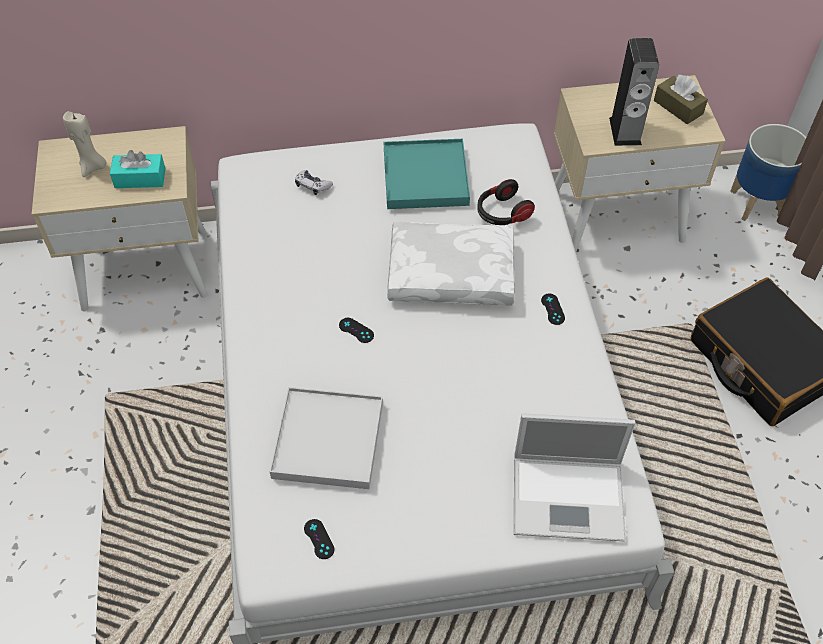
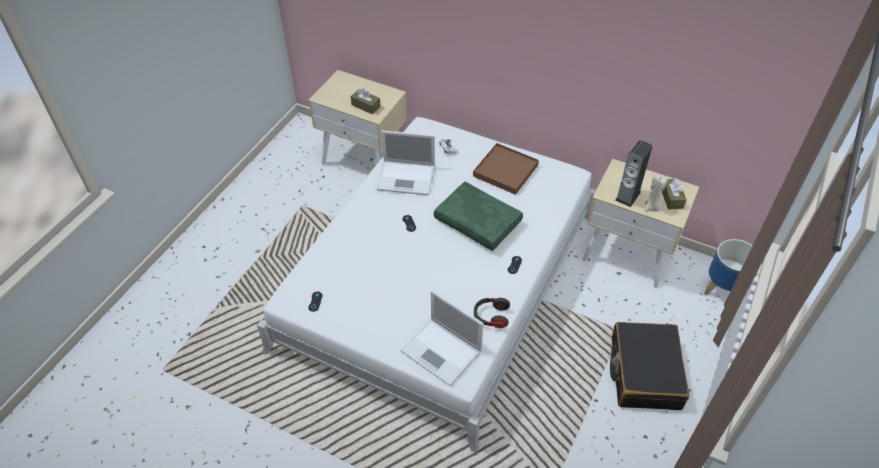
camera: 35 degrees right, 5 degrees down
(93, 167) = (350, 91): beige candle -> beige candle (651, 208)
(140, 178) = (366, 106): turquoise tissue box -> brown tissue box
(291, 261) = (407, 178): none -> laptop
(328, 440) = (354, 263): white tray -> none
(425, 177) = (505, 171): turquoise tray -> brown tray
(452, 272) = (479, 221): white pillow -> green pillow
(502, 213) = (529, 206): headphones -> headphones (491, 317)

